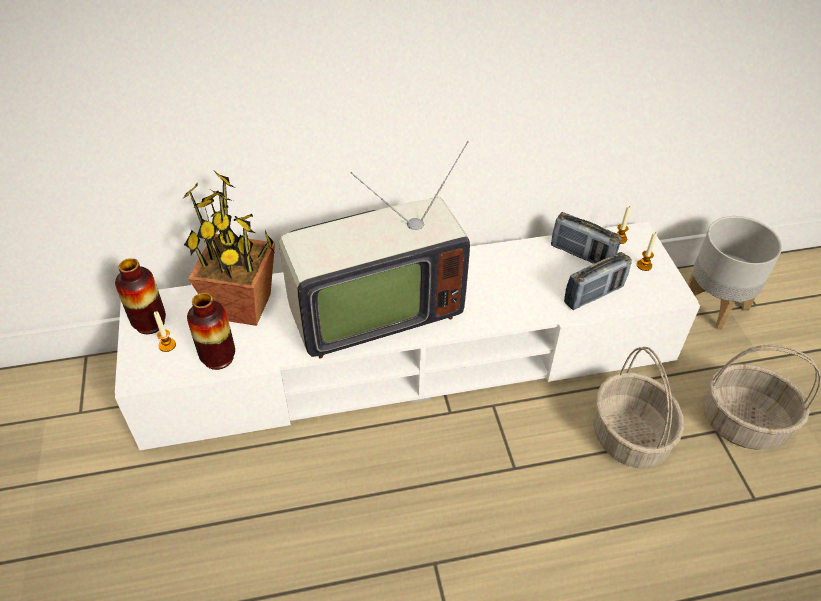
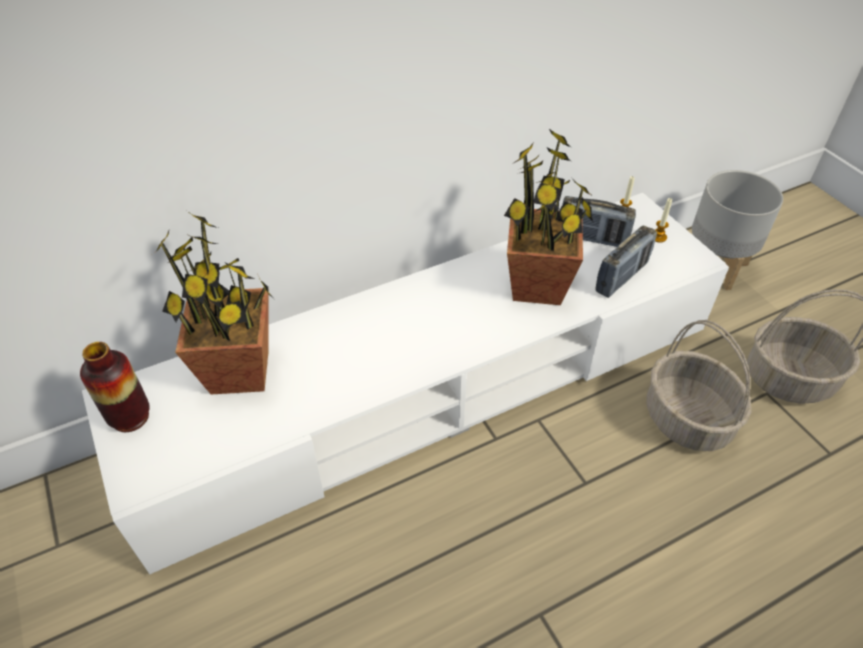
camera: 15 degrees left, 0 degrees up
(167, 345) = (161, 439): candle -> none
(218, 358) = (231, 440): vase -> none
(371, 311) = (393, 345): television -> none
(515, 287) = (538, 286): none -> potted plant

